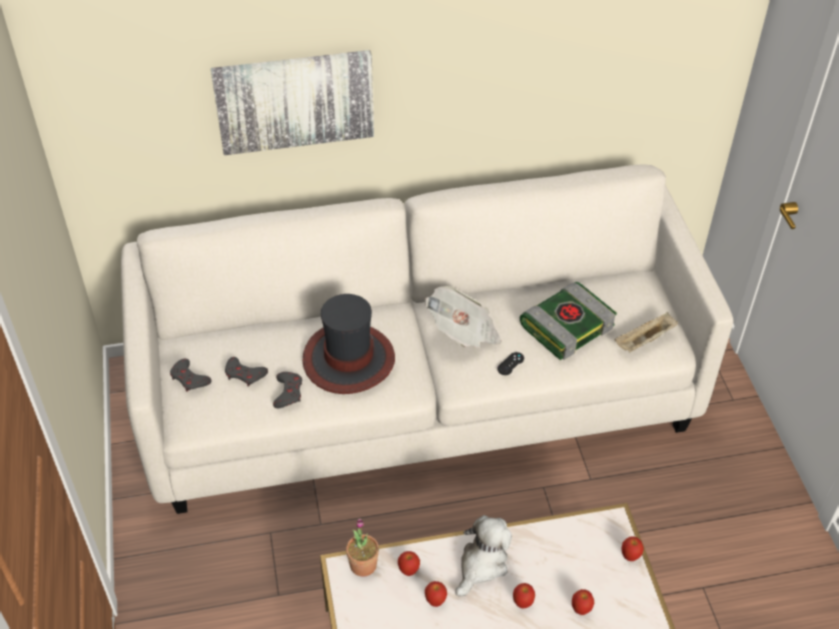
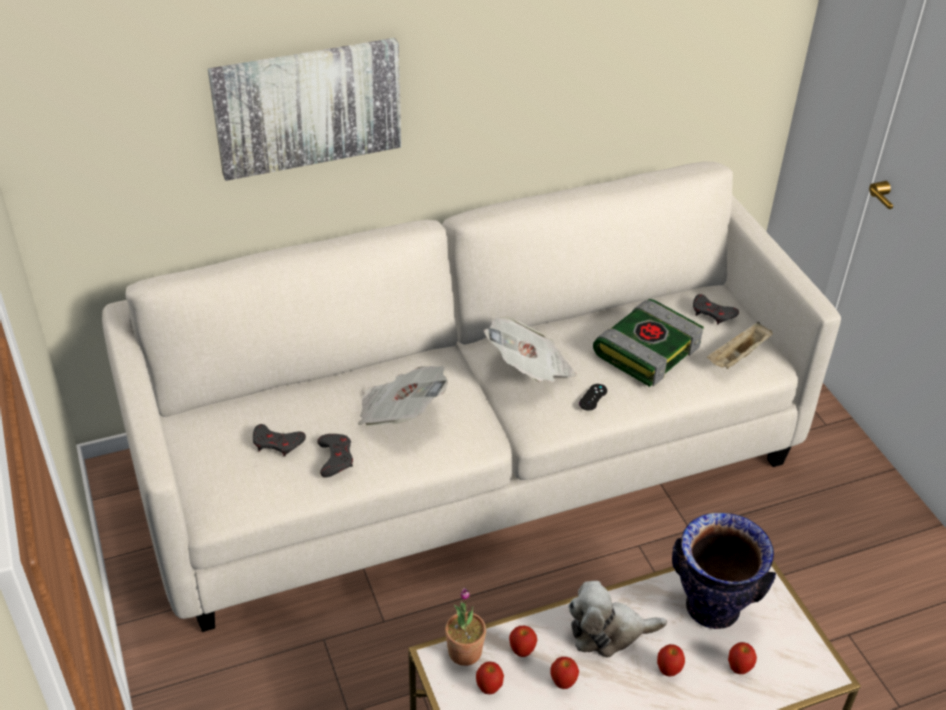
camera: 10 degrees left, 5 degrees down
(189, 378) = (209, 456): grey game controller -> grey game controller (712, 313)
(348, 359) = (400, 413): hat -> newspaper
(482, 564) = (608, 632): plush toy -> plush toy turned 120 degrees counterclockwise
(572, 555) = (712, 607): none -> vase
(630, 556) = (779, 599): apple -> apple (489, 688)

